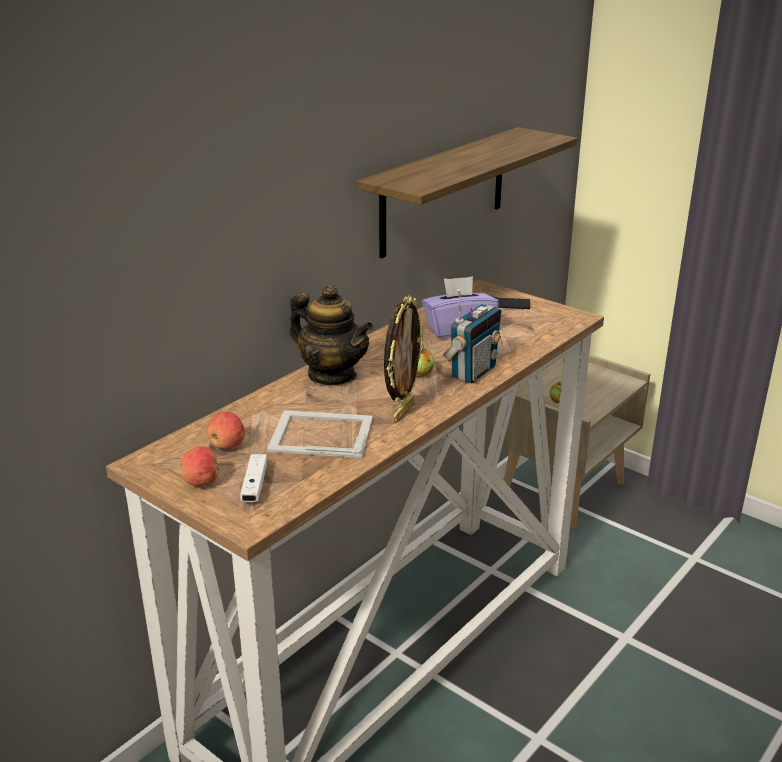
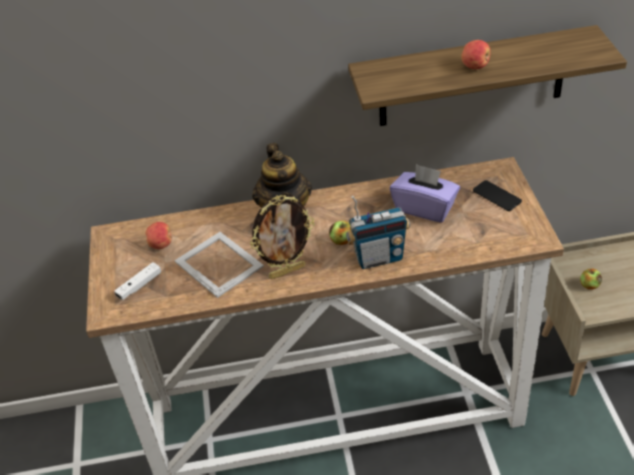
camera: 45 degrees right, 15 degrees up
(201, 482) = (118, 266): apple -> apple (475, 66)

